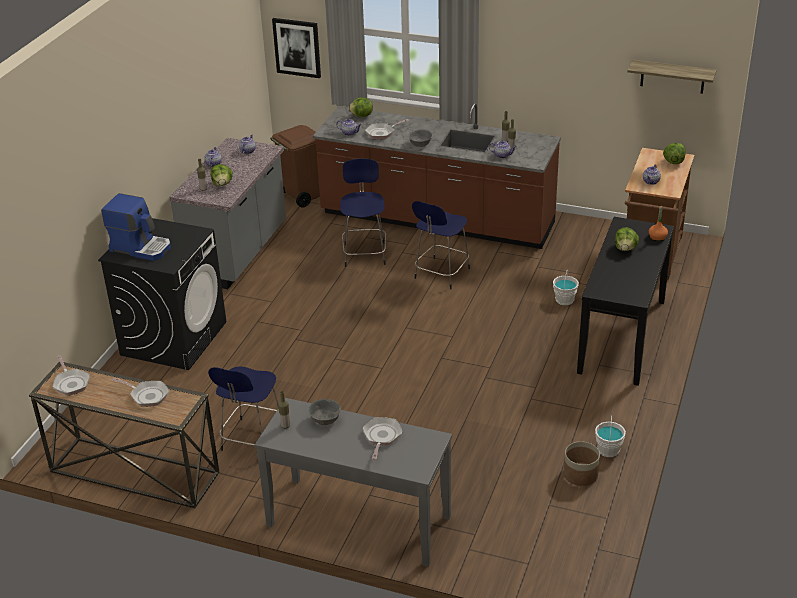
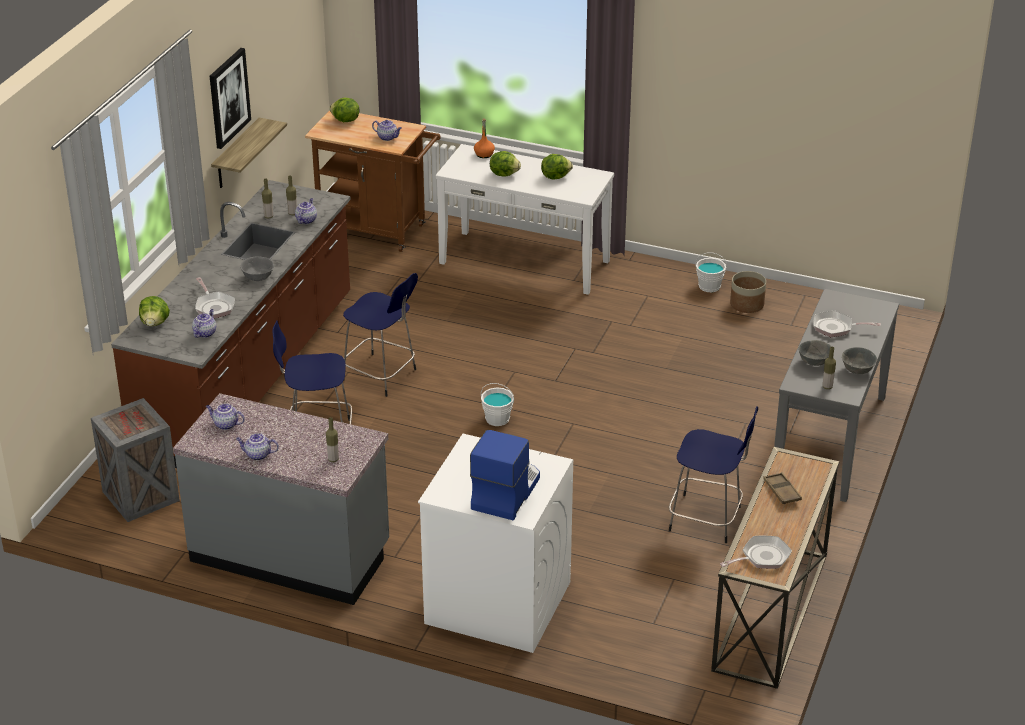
camera: 90 degrees left, 0 degrees up
(147, 395) = (782, 491): frying pan -> brown tray
(174, 338) = (497, 602): black washing machine -> white washing machine
(222, 184) = (322, 442): lettuce -> lettuce (555, 176)
(297, 47) = (34, 316): picture -> picture (228, 97)
(301, 196) = (140, 497): brown trash can -> crate
(310, 447) = (858, 370): none -> grey bowl
(564, 299) = (450, 292): white bucket -> white bucket (497, 419)
(622, 336) = (524, 262): black console table -> white console table
(672, 76) = (297, 41): shelf -> shelf (236, 155)

